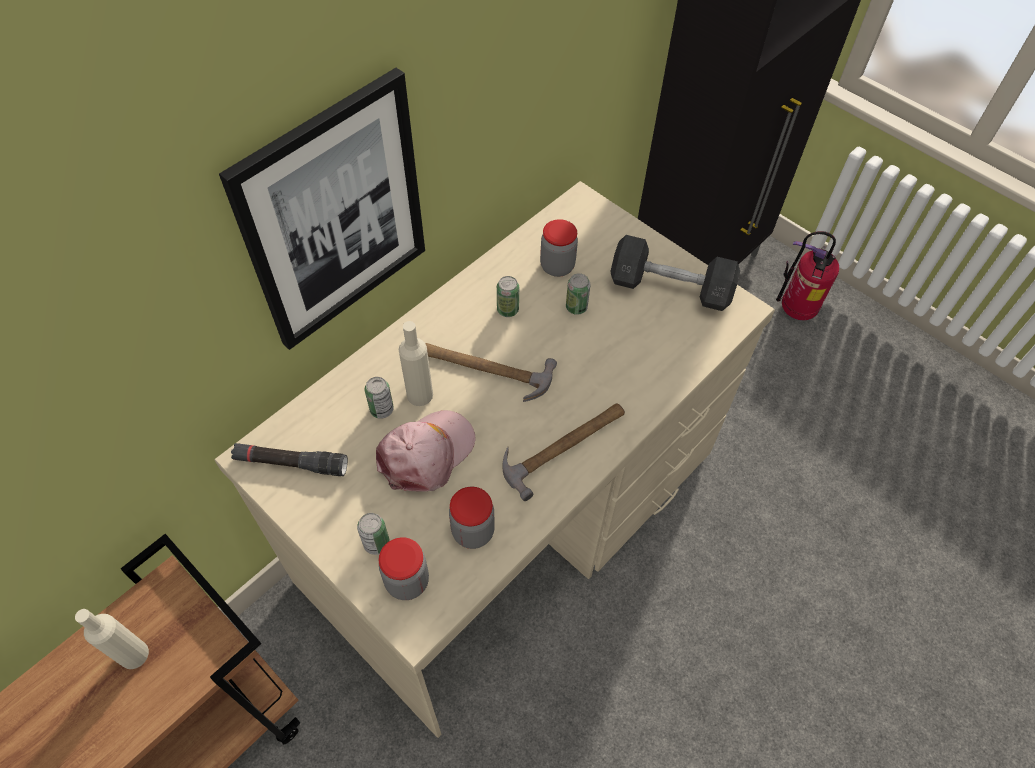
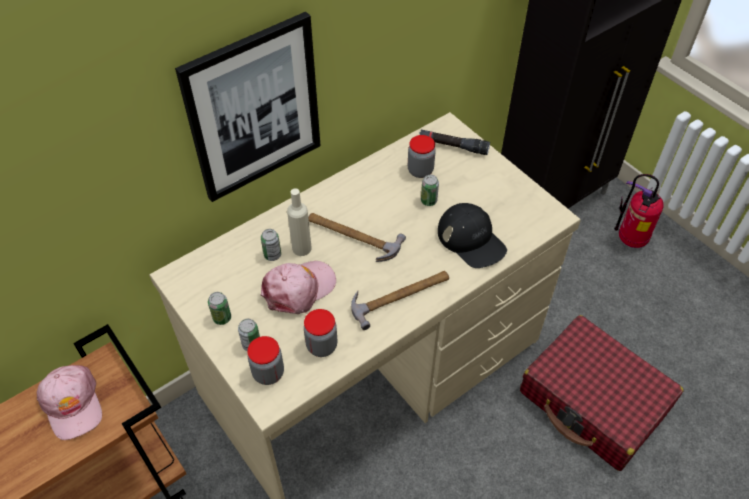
camera: 10 degrees right, 5 degrees down
(134, 654) = (72, 404): beige bottle -> pink cap
(291, 463) = (202, 283): black flashlight -> black flashlight (453, 146)
(507, 310) = (377, 197): can -> can (222, 318)
(642, 354) = (471, 240): none -> black cap
(670, 287) = (503, 195): grey dumbbell -> none
(787, 521) = (594, 401): none -> red suitcase

